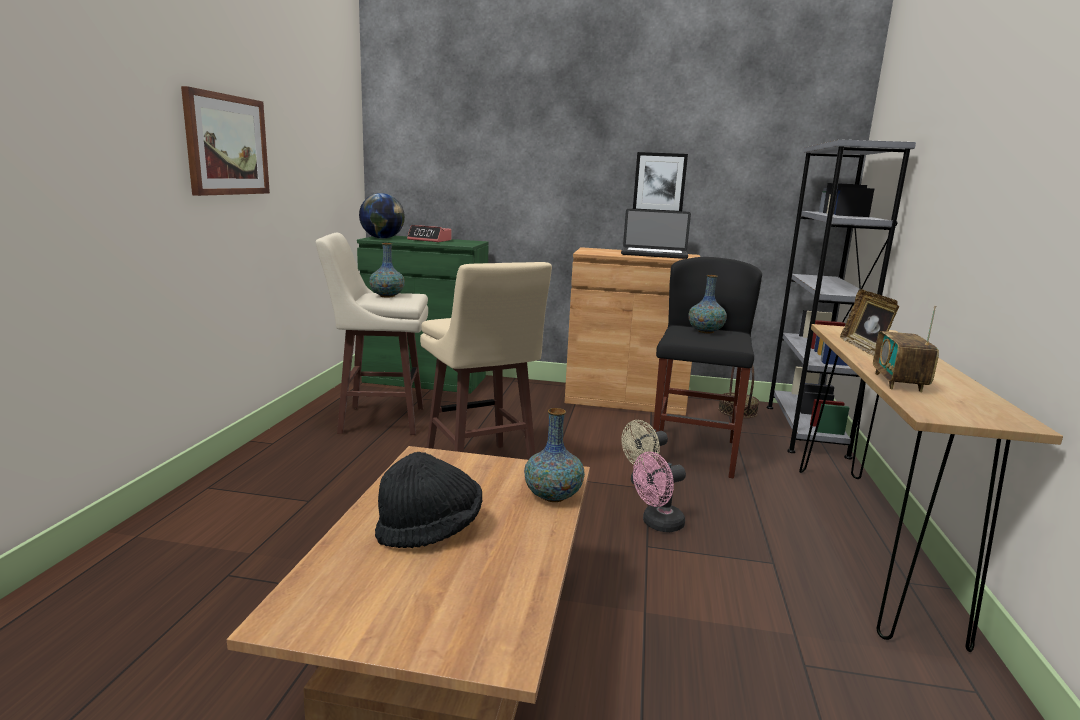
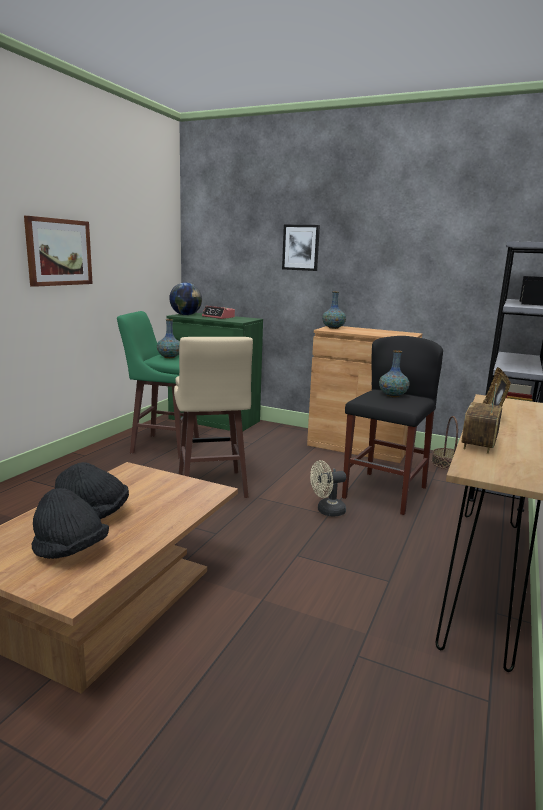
camera: 15 degrees right, 0 degrees up
(379, 420) = (163, 446): beige stool -> green stool
(442, 588) = (70, 551): none -> black hat
(553, 496) = (193, 504): vase -> vase (333, 328)
(654, 254) = (380, 332): laptop -> none
(657, 524) = (316, 541): pink fan -> none
(659, 183) = (392, 275): picture -> picture (301, 247)

